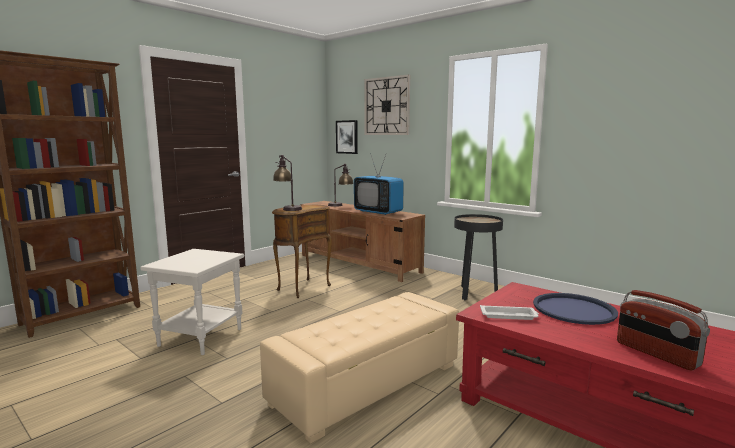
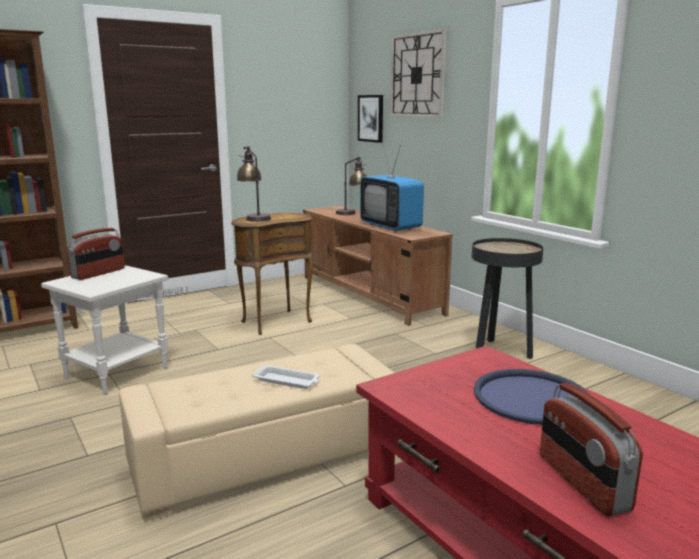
camera: 15 degrees right, 5 degrees up
(184, 256) = (99, 273): none -> radio
(509, 315) = (425, 395): white tray -> white tray (287, 381)

